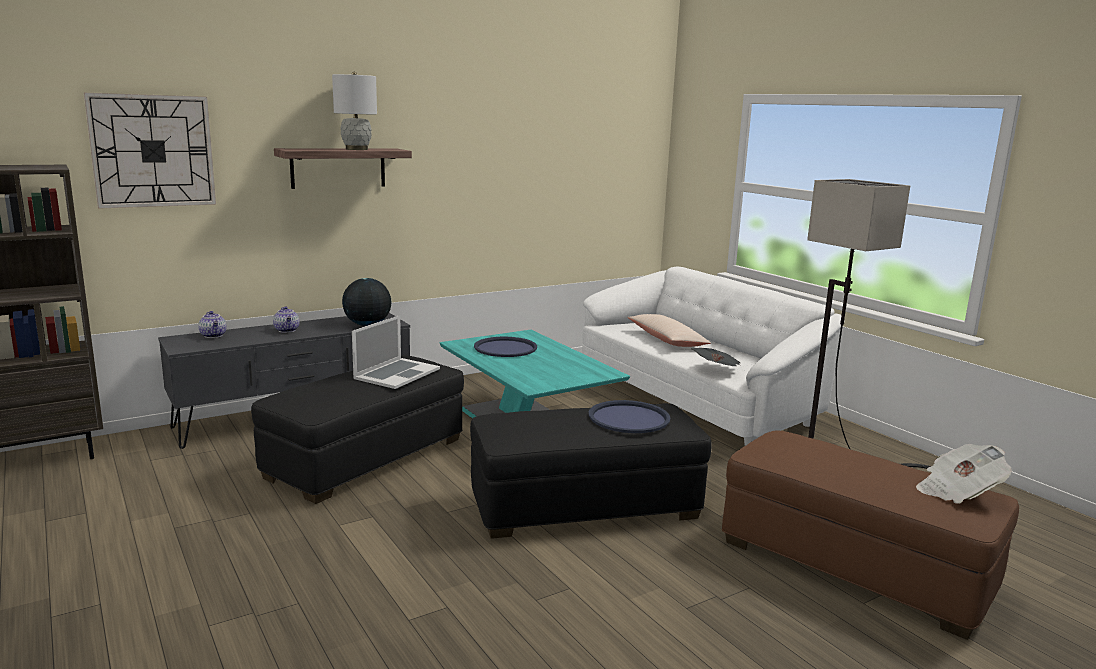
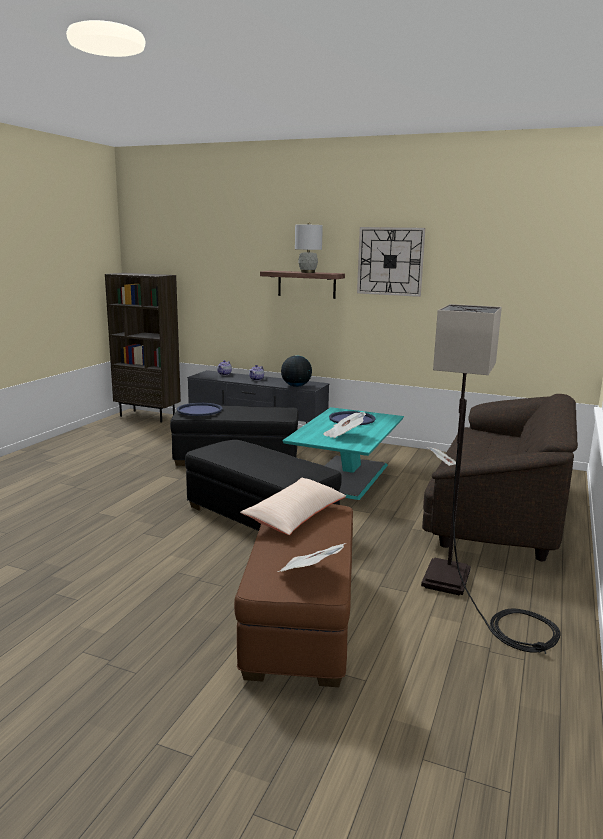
camera: 55 degrees right, 0 degrees up
(153, 151) = (213, 270): wall clock -> wall clock (390, 261)
(396, 373) = (258, 412): laptop -> none
(558, 367) = (343, 435): none -> newspaper
(629, 418) = (283, 465): blue tray -> blue tray (199, 410)
(667, 340) = (487, 449): beige pillow -> beige pillow (295, 516)
(697, 400) = (498, 510): white sofa -> brown sofa

